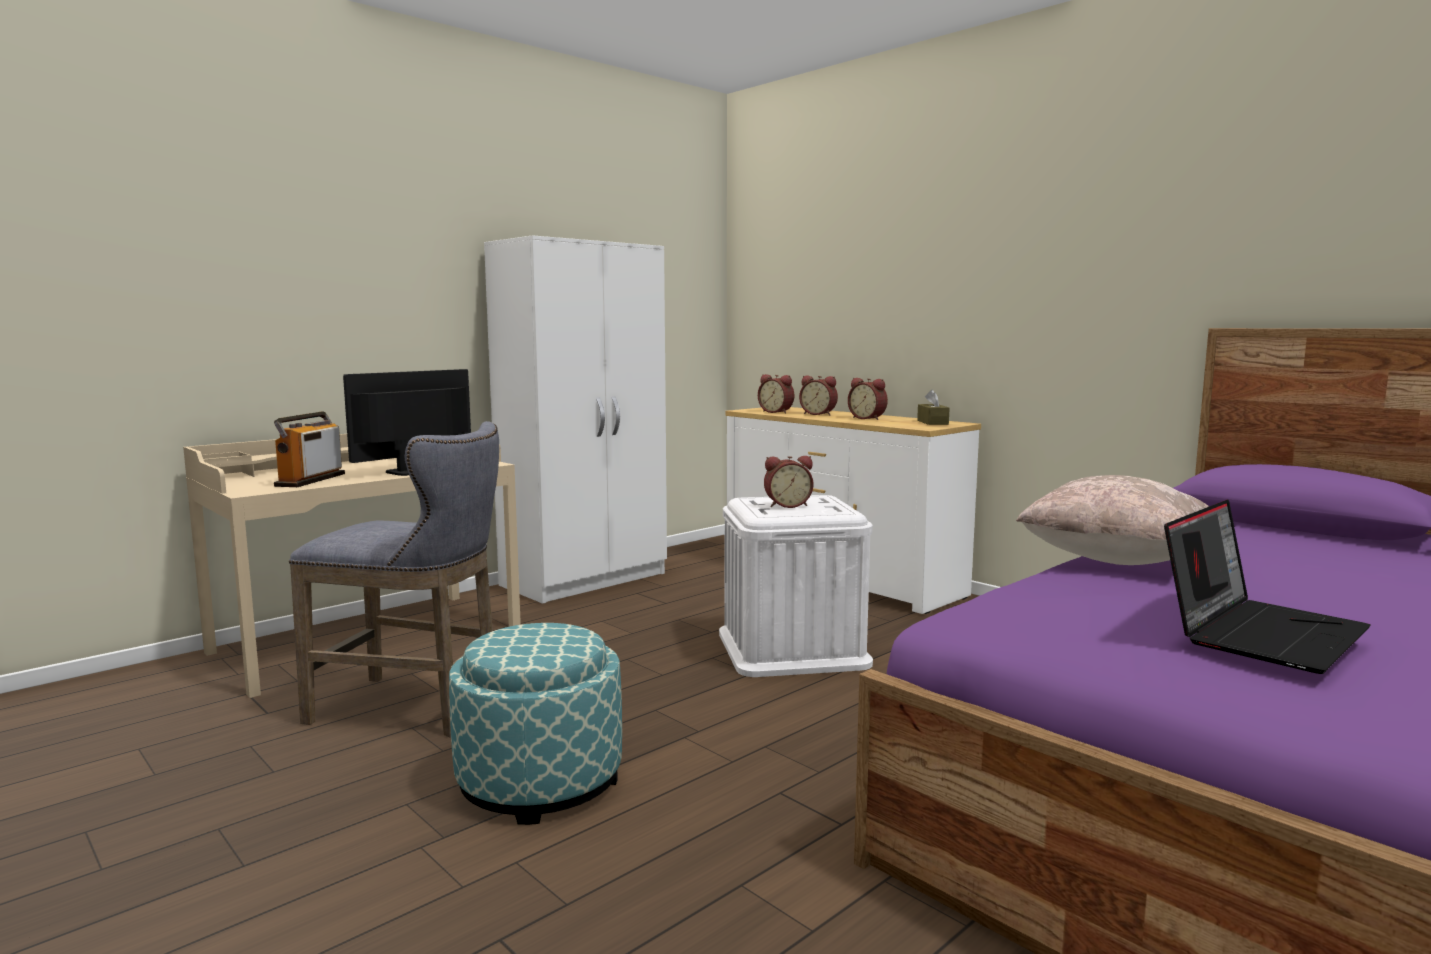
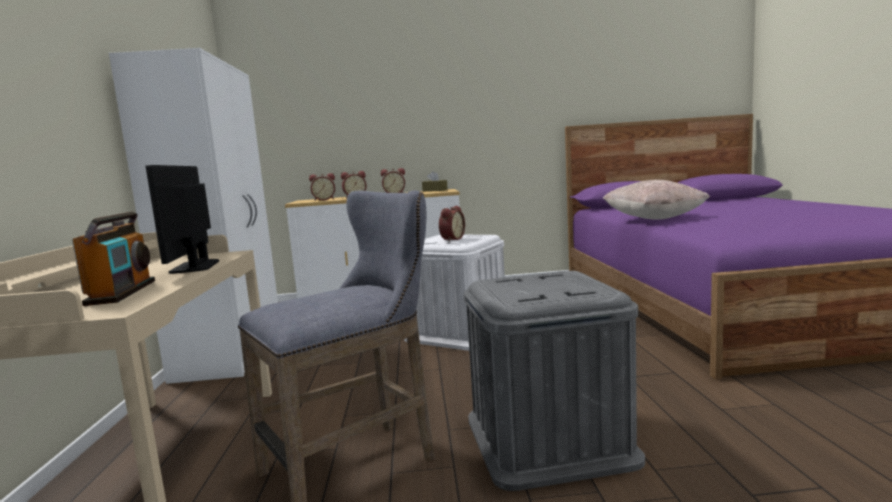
camera: 50 degrees left, 0 degrees up
(310, 480) = (122, 292): radio -> radio turned 150 degrees counterclockwise
(540, 781) = (548, 438): ottoman -> grey storage box
(1261, 632) = (785, 216): laptop -> none

